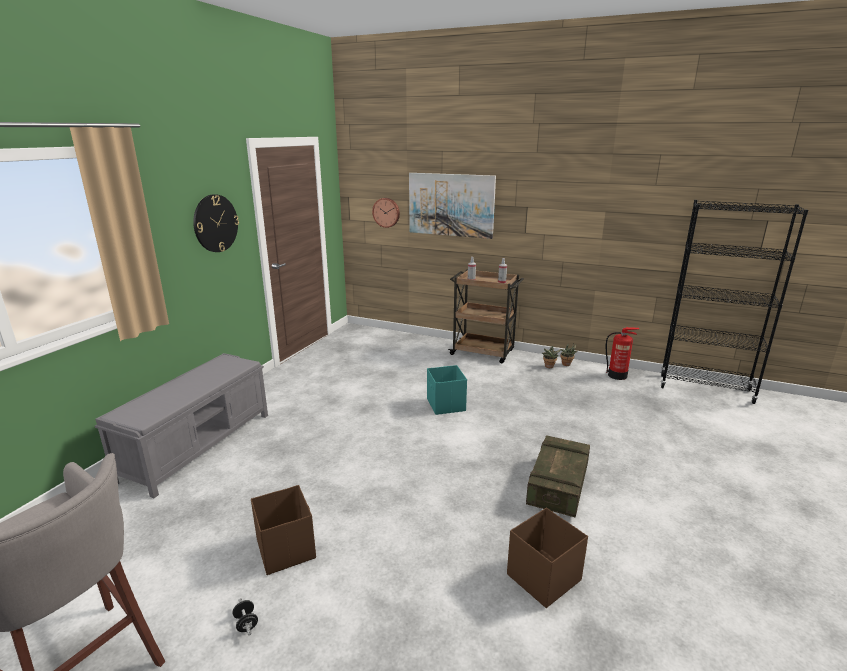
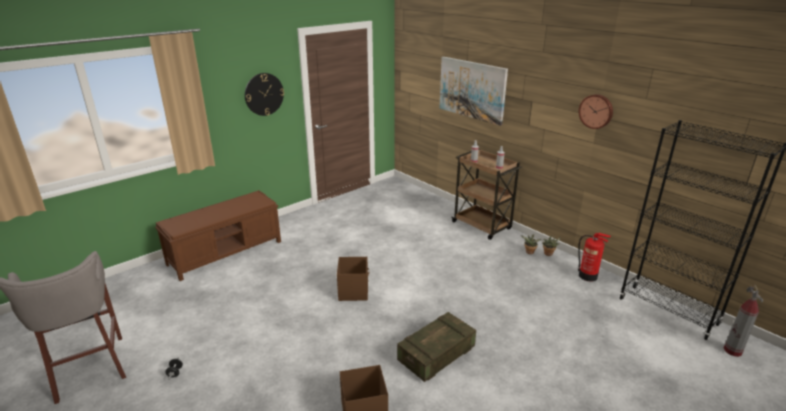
camera: 25 degrees right, 5 degrees up
(199, 445) = (226, 252): grey bench -> brown bench
(286, 548) = (226, 337): brown storage box -> brown storage box (353, 291)
(386, 212) = (425, 88): wall clock -> wall clock (596, 111)
(445, 405) = (409, 265): turquoise storage box -> none
(779, 407) = (732, 351): none -> fire extinguisher

